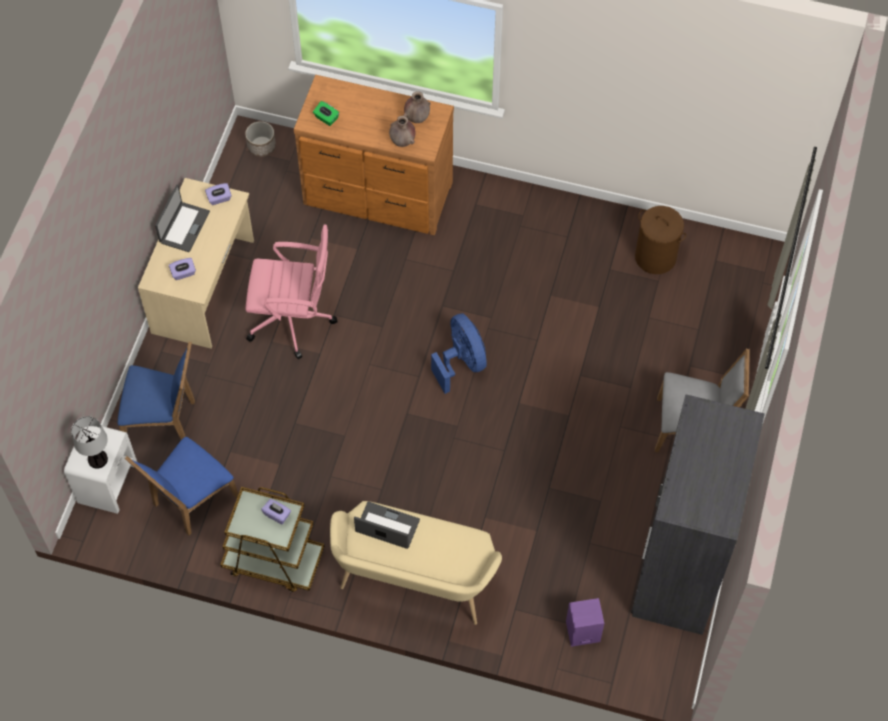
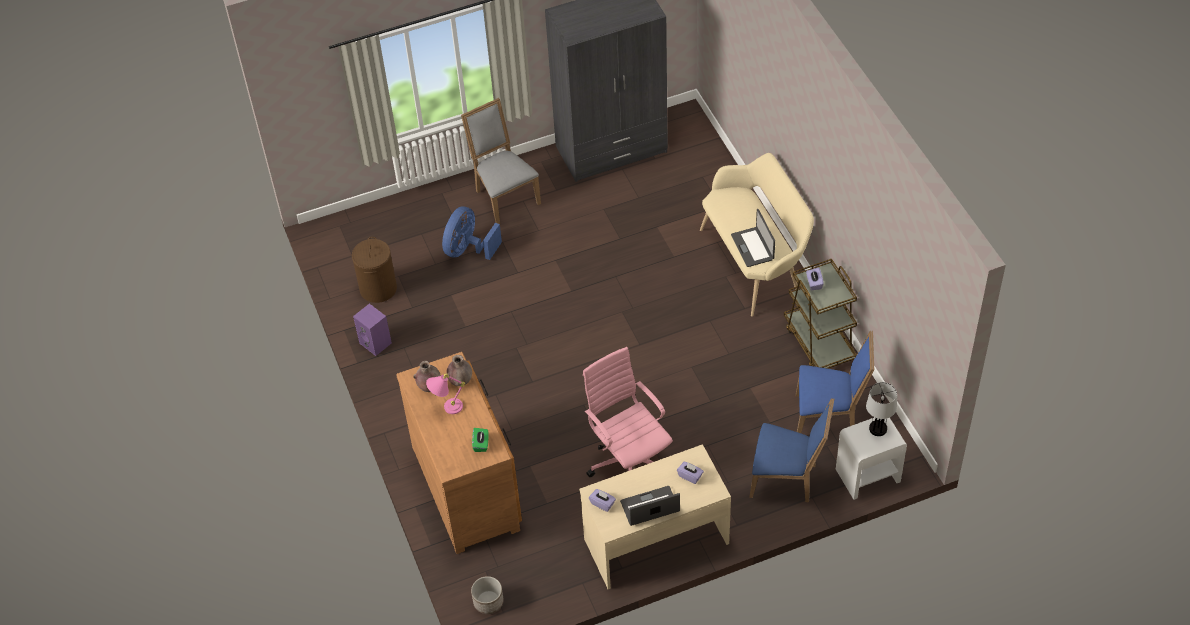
camera: 125 degrees left, 10 degrees down
(164, 420) = (787, 479): blue chair -> blue chair turned 135 degrees clockwise
(384, 117) = (446, 408): none -> pink table lamp
(461, 362) = (569, 340): blue fan -> blue fan (468, 250)
(582, 632) = (701, 167): purple speaker -> purple speaker (376, 343)

